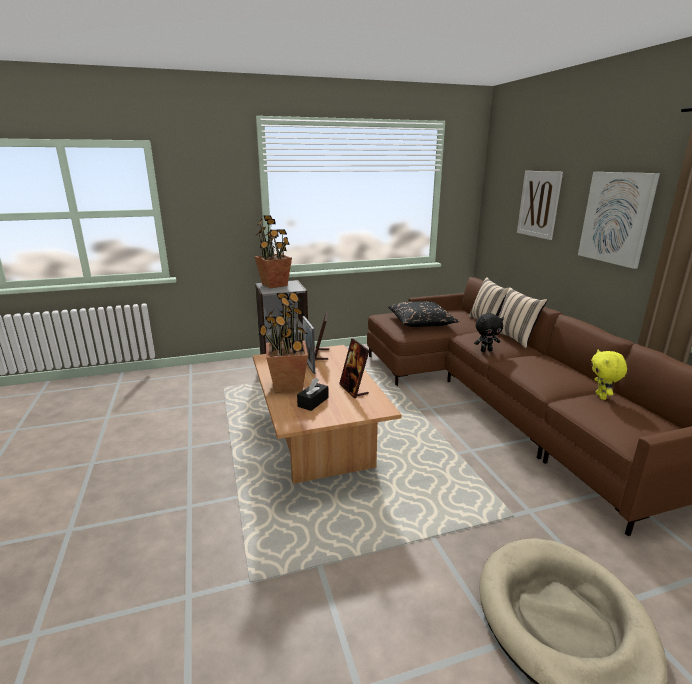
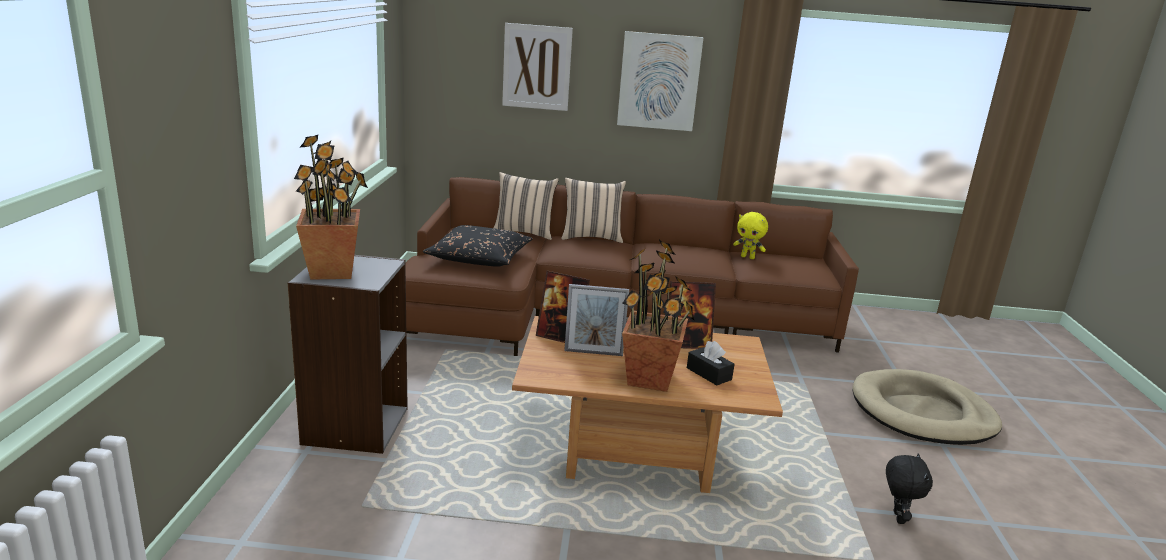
camera: 70 degrees left, 0 degrees up
(486, 350) = (609, 259): black plush toy -> black plush toy (897, 517)

